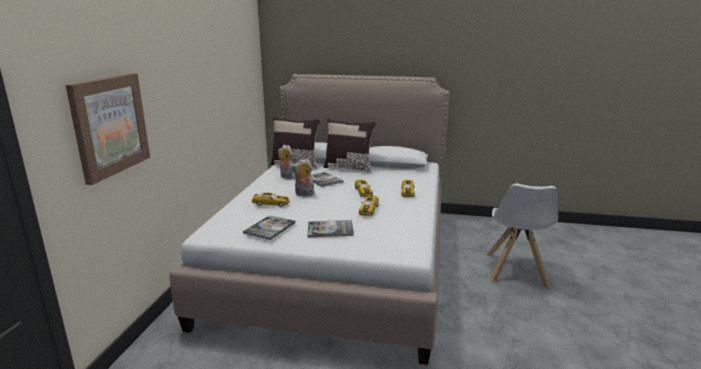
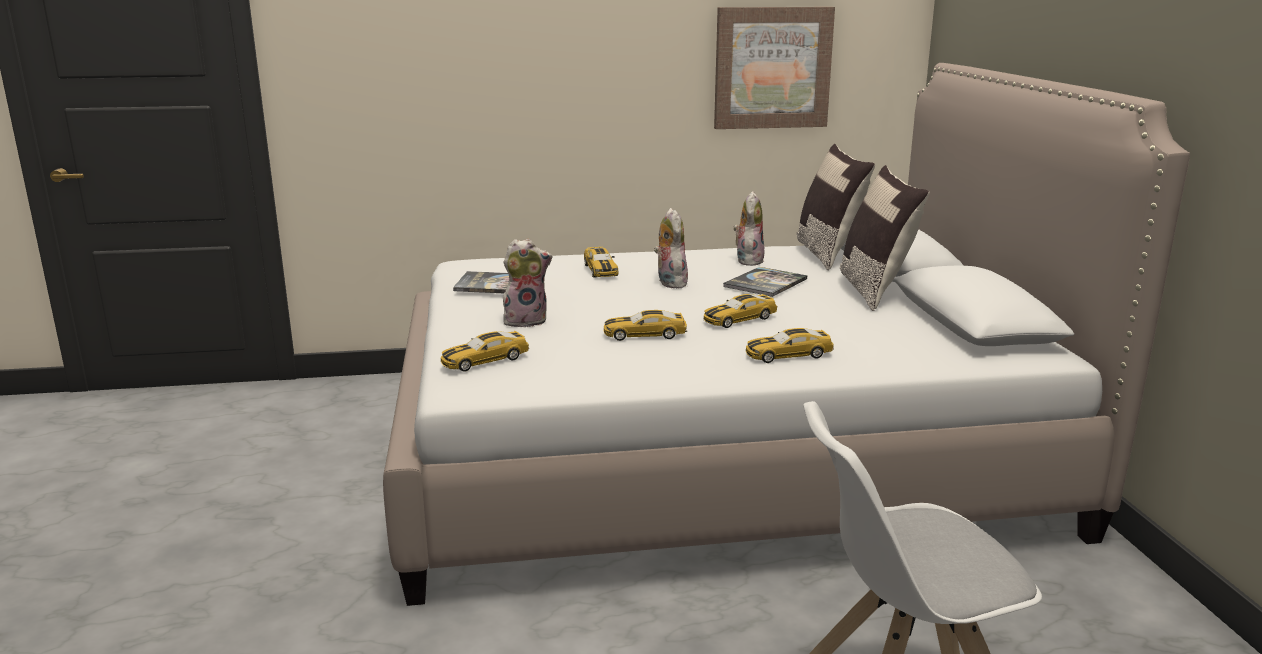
camera: 70 degrees right, 0 degrees up
(110, 125) = (403, 71): picture -> picture (772, 68)
(330, 229) = (526, 321): book -> plush toy
(380, 244) = (484, 360): none -> toy car

